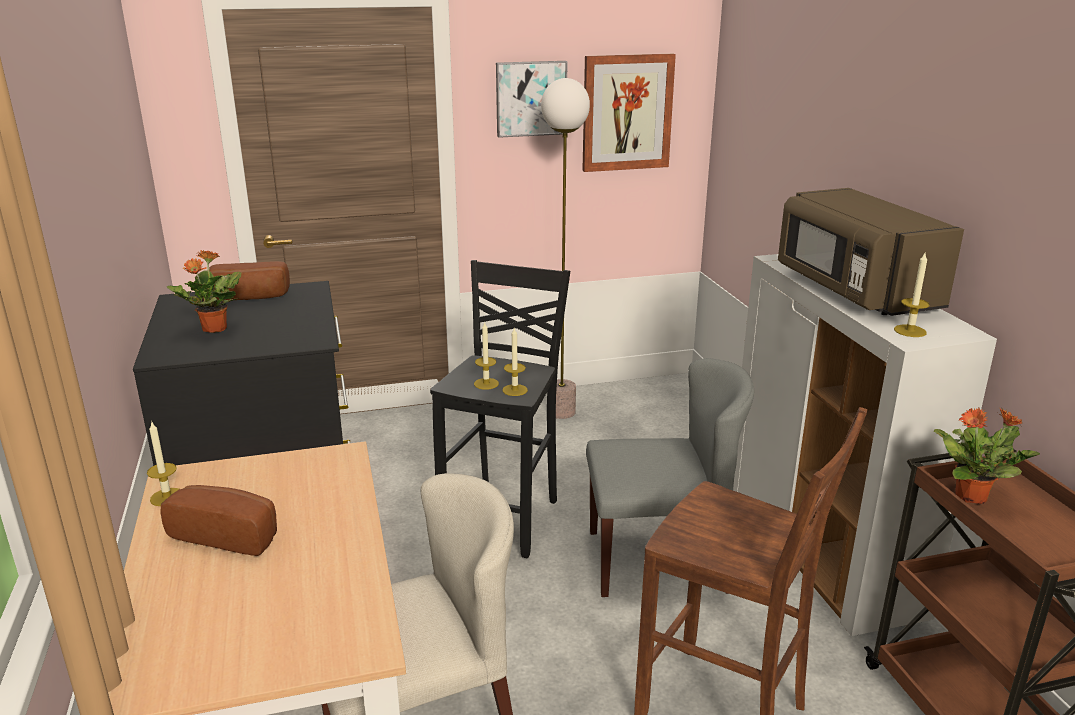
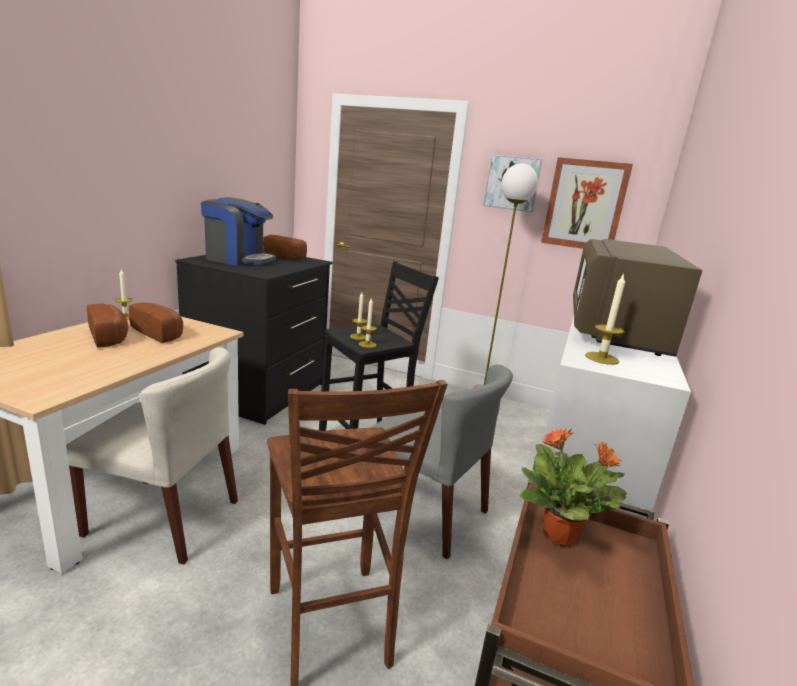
camera: 35 degrees right, 5 degrees down
(214, 329) = (238, 259): potted plant -> coffee machine
(276, 495) = (160, 333): none -> bread

